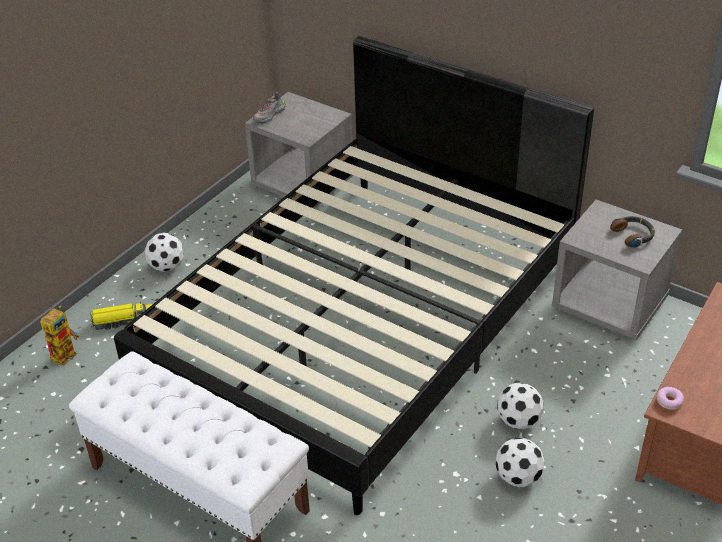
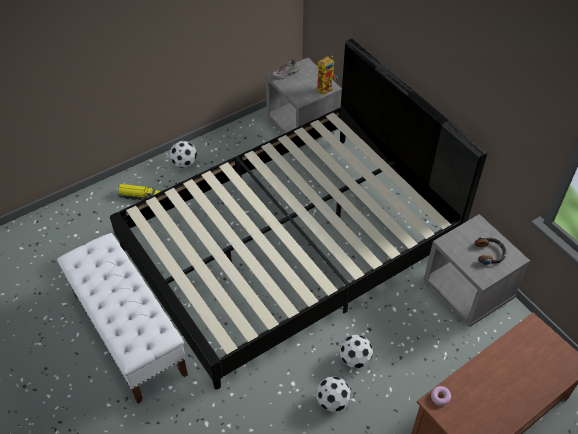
camera: 20 degrees right, 10 degrees up
(66, 353) = (95, 208): toy robot -> toy robot (326, 88)

